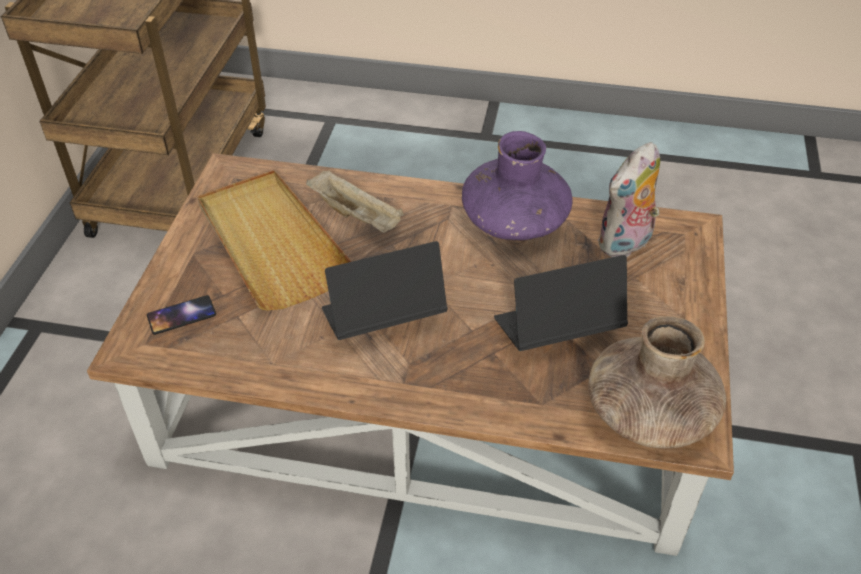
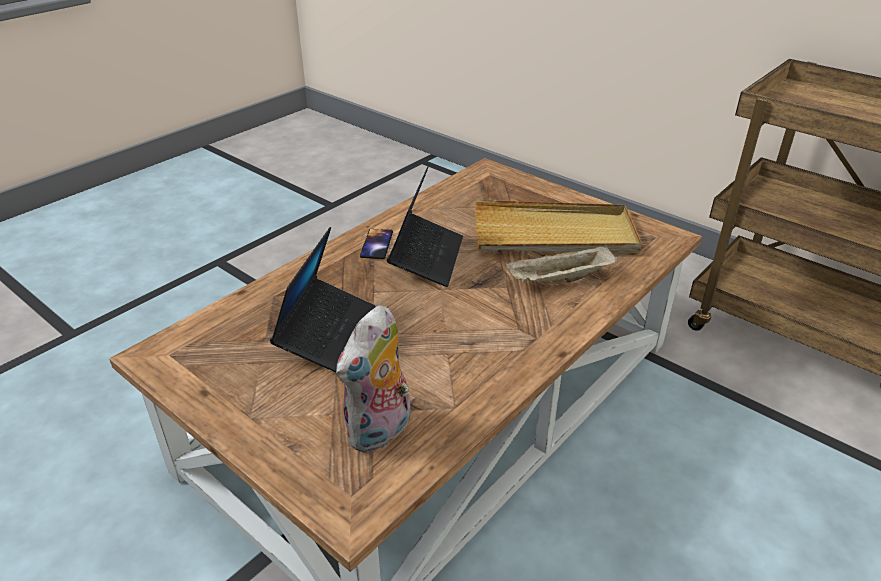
camera: 120 degrees right, 10 degrees down
(181, 315) = (504, 189): phone -> phone (376, 244)
(514, 221) = (481, 368): purple vase -> none
(625, 244) = (380, 432): plush toy -> plush toy turned 135 degrees counterclockwise
(649, 412) = (202, 342): brown vase -> none

